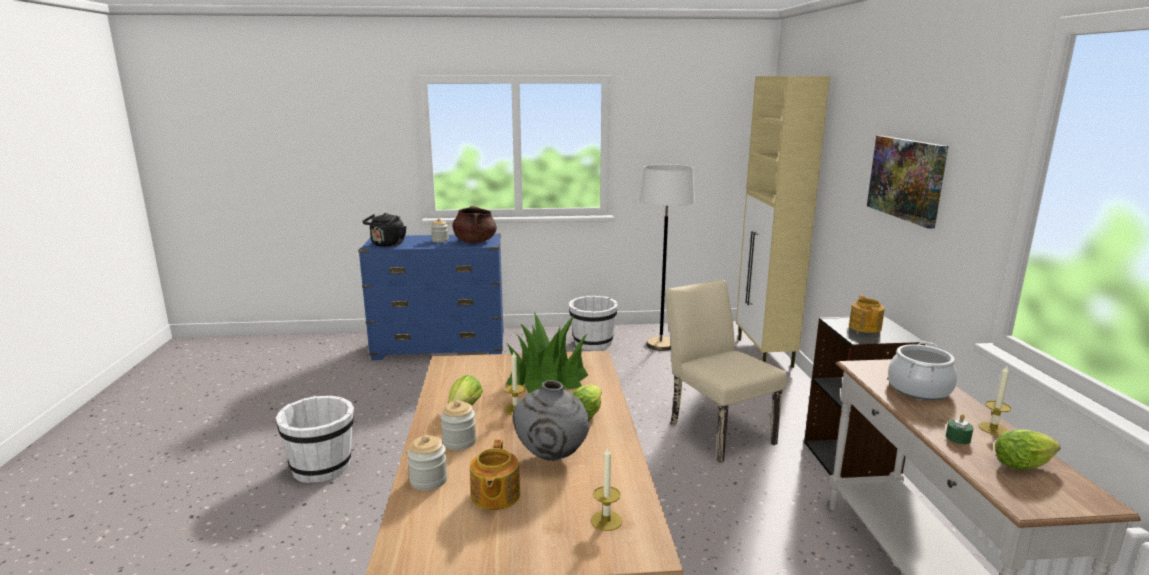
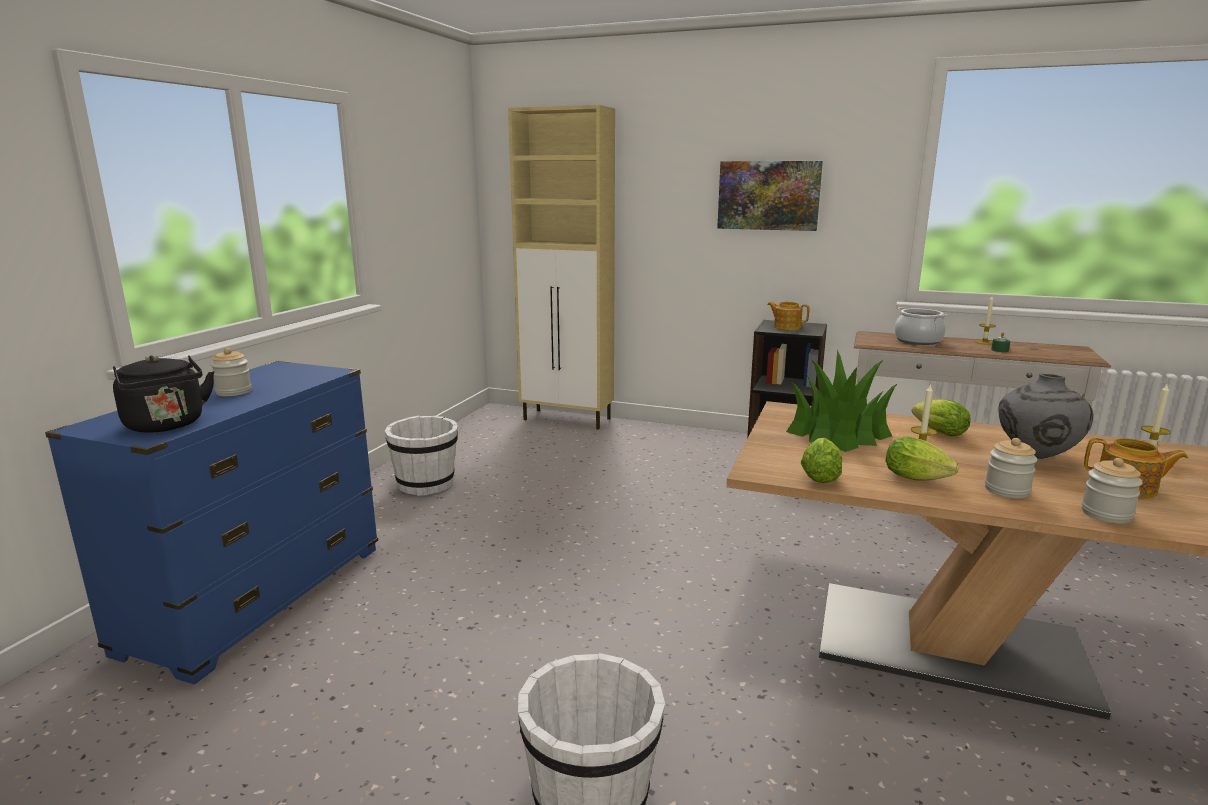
camera: 65 degrees left, 0 degrees up
(475, 241) = (293, 375): brown cooking pot -> none
(660, 345) = (485, 453): white floor lamp -> none
(716, 430) = (700, 480): beige chair -> none
(1025, 465) = (1036, 348): lettuce -> lettuce (820, 476)

